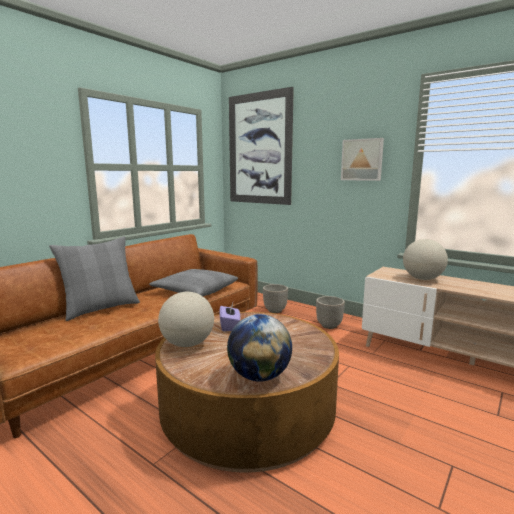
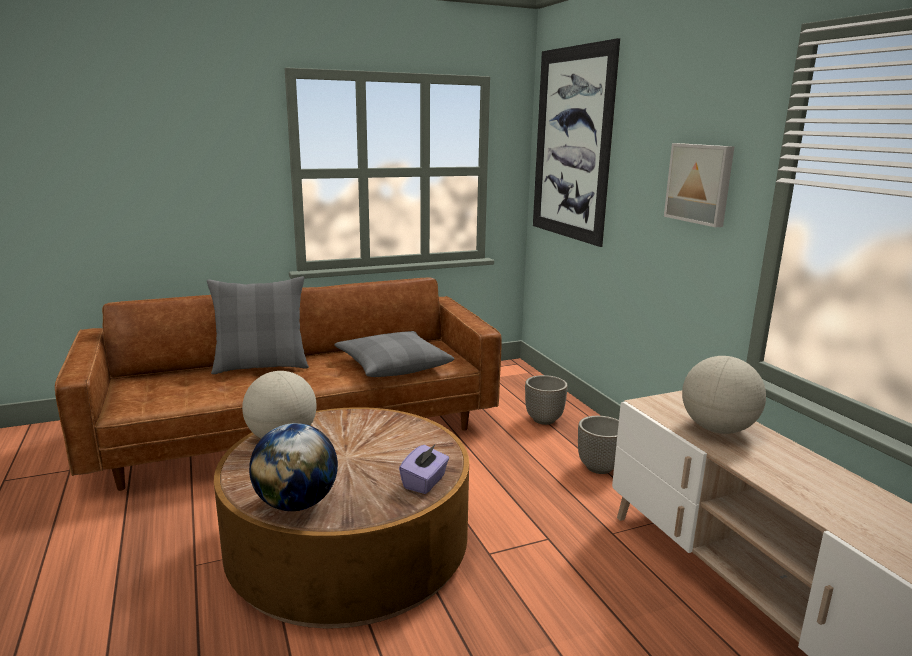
camera: 30 degrees right, 5 degrees up
(230, 326) = (358, 428): purple tissue box -> purple tissue box (425, 482)

